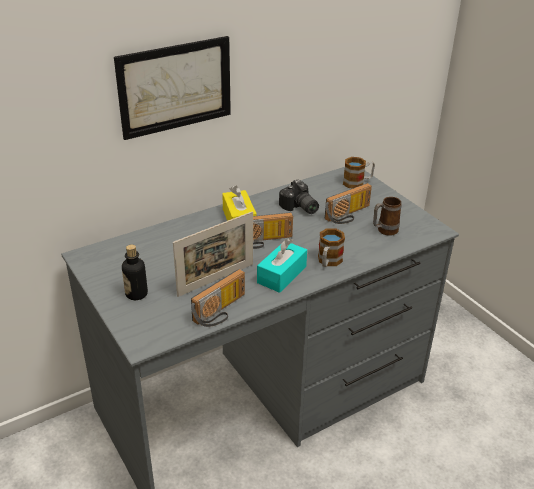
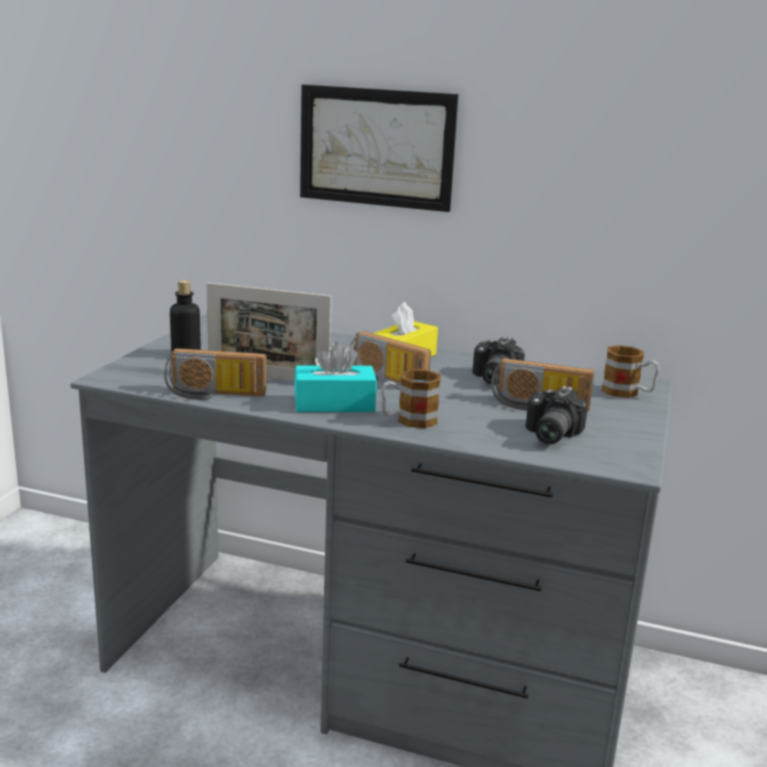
camera: 50 degrees right, 15 degrees down
(384, 231) = (548, 435): mug -> camera

